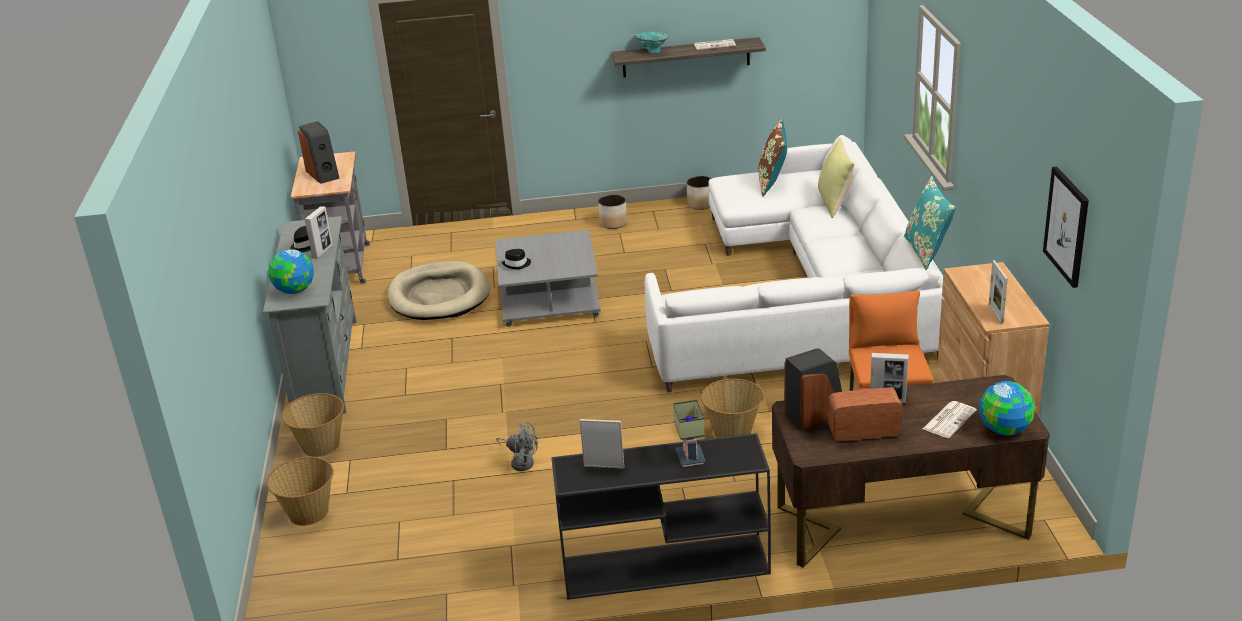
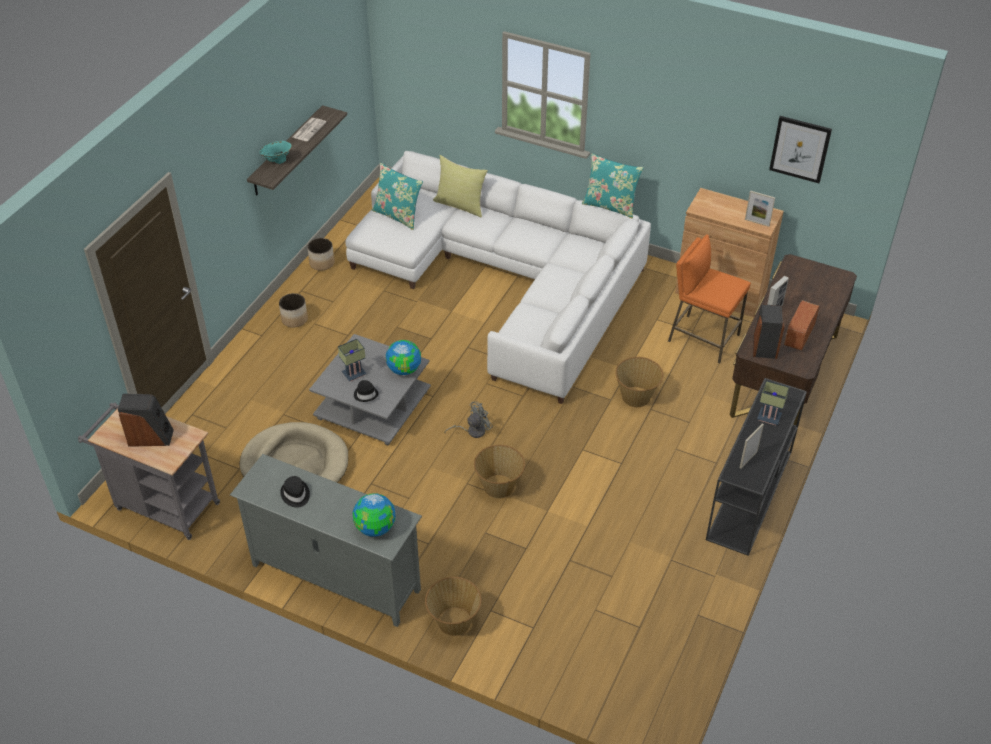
camera: 60 degrees left, 15 degrees up
(308, 513) = (541, 660): basket -> basket (499, 487)
(322, 252) = (321, 488): picture frame -> none
(521, 461) = (578, 514): grey fan -> grey fan (472, 431)
(538, 249) = (354, 373): none -> table lamp
(772, 183) = (398, 215): brown pillow -> turquoise pillow
(949, 419) = (812, 298): newspaper -> none
(1004, 429) = (837, 285): globe -> globe (404, 369)

